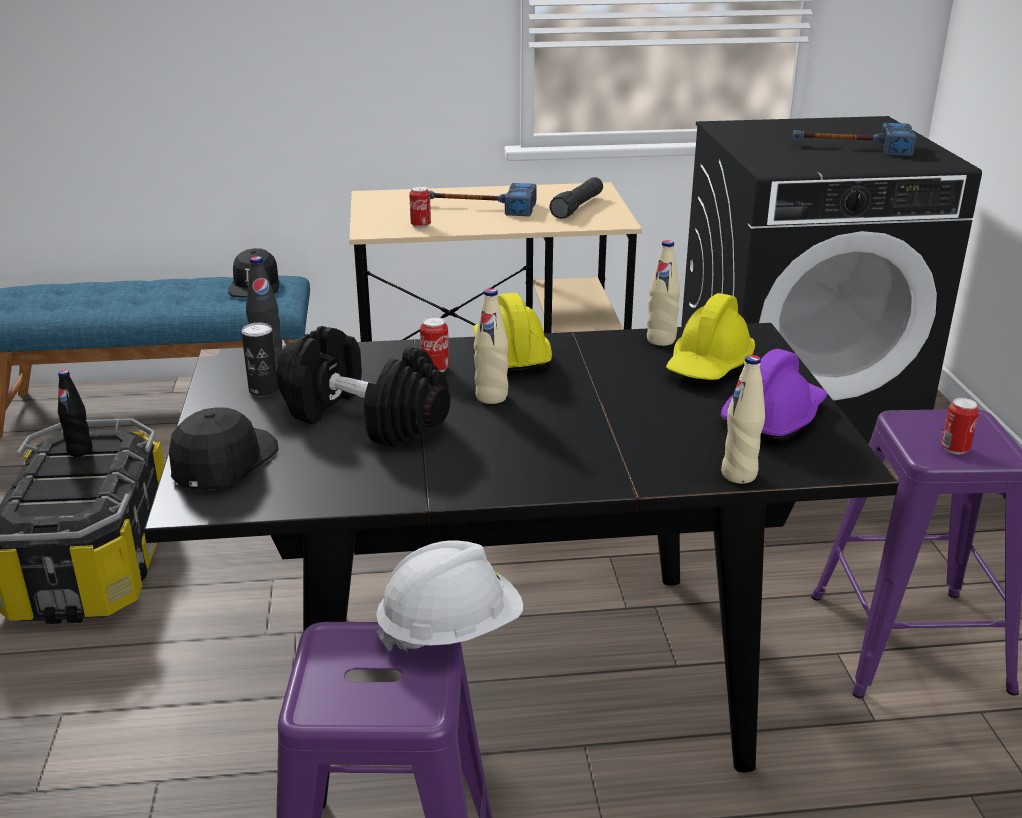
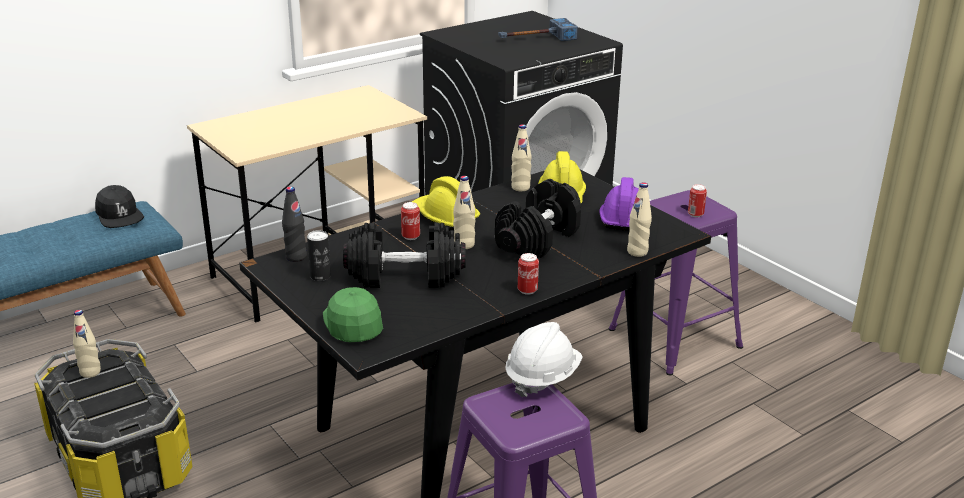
camera: 30 degrees left, 0 degrees up
(80, 451) = (90, 372): black bottle -> beige bottle
(223, 461) = (353, 323): black cap -> green cap
(420, 225) = (275, 142): can -> can (527, 290)
(478, 207) = (299, 120): hammer -> none
(577, 207) = (368, 108): black flashlight -> none
(603, 416) = (538, 240): none -> black dumbbell

